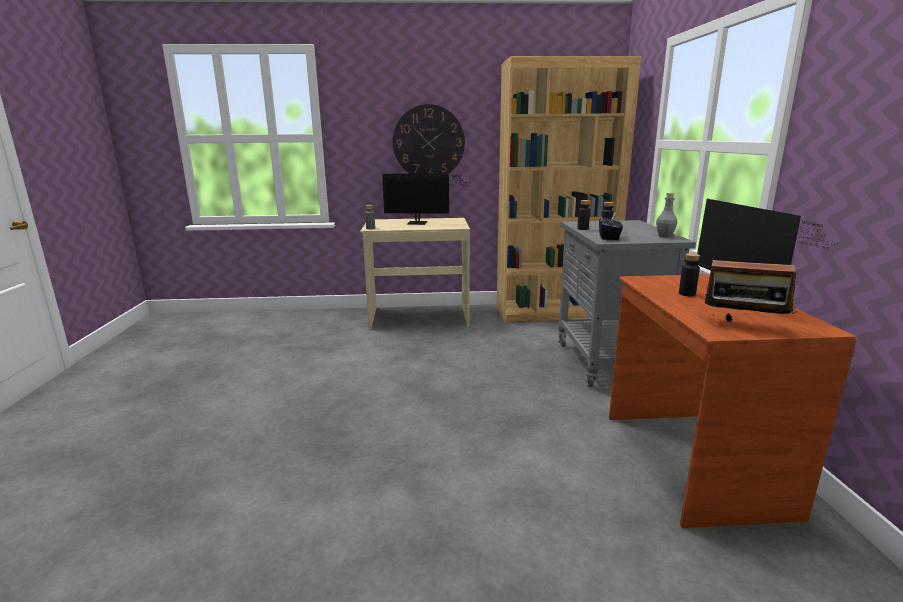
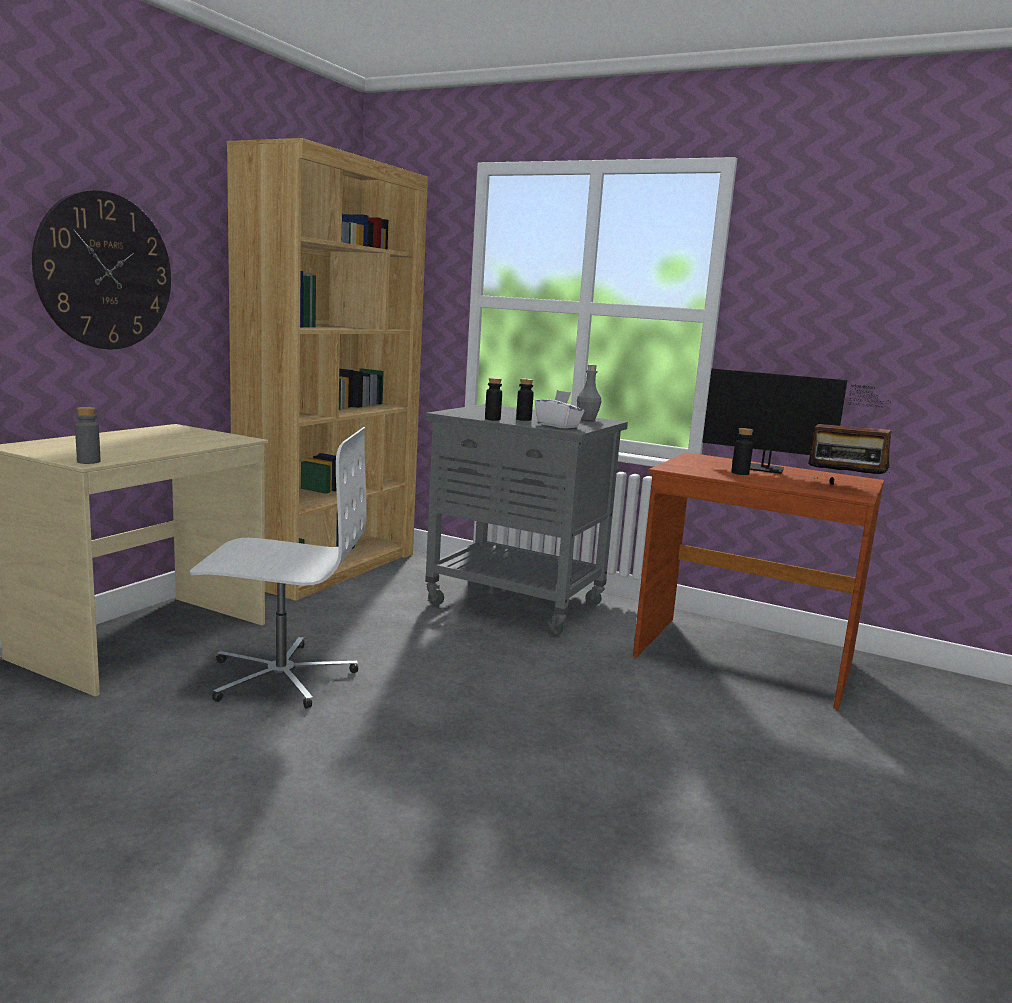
camera: 60 degrees left, 5 degrees down
(420, 223) = (143, 440): monitor -> none
(428, 347) = (280, 676): none -> white office chair
(609, 237) = (558, 425): black tissue box -> white tissue box
(743, 325) = (844, 488): radio -> radio turned 60 degrees clockwise

